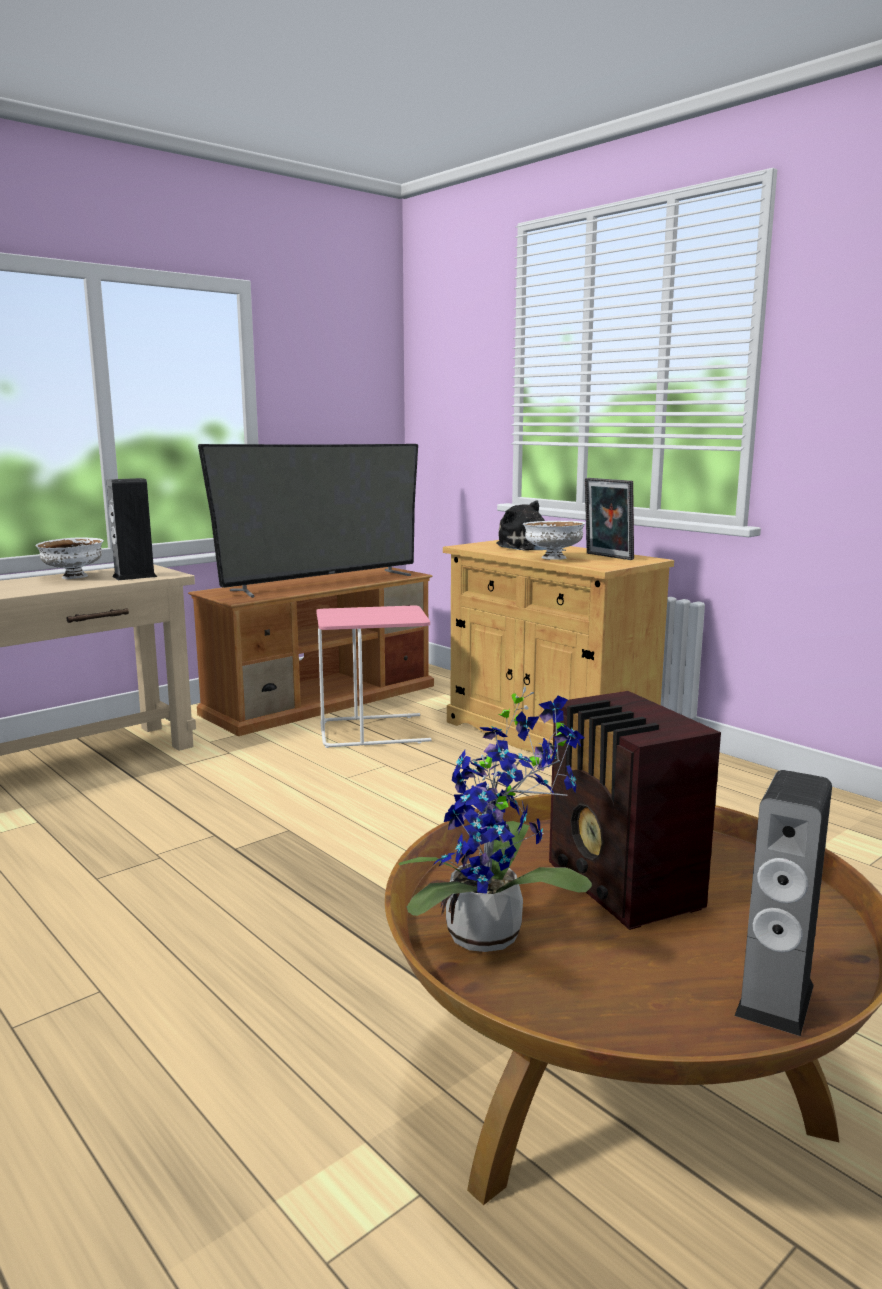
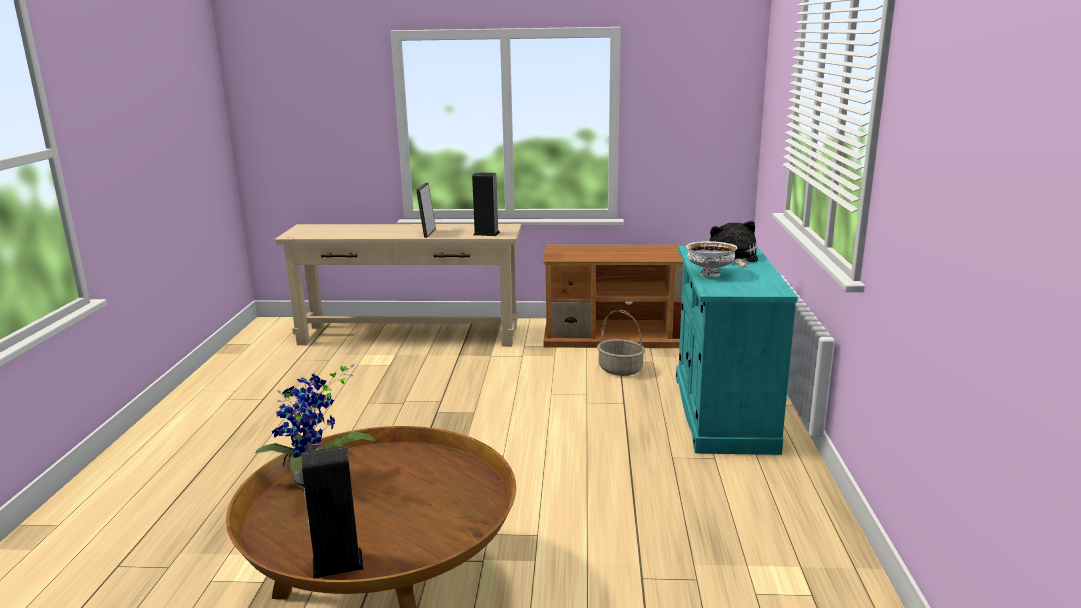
camera: 45 degrees right, 5 degrees up
(73, 577) = (460, 228): white bowl -> none
(323, 583) = (634, 253): television -> none
(375, 731) = (621, 369): pink side table -> basket
(547, 736) = (722, 412): beige cabinet -> turquoise cabinet
(607, 557) = (754, 281): picture frame -> picture frame (427, 233)
(623, 888) = (401, 493): radio -> none

